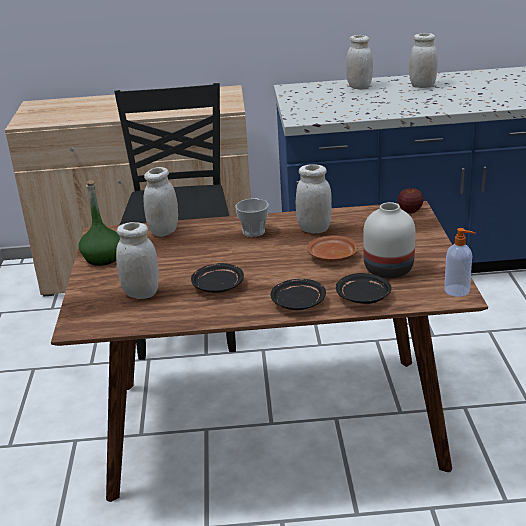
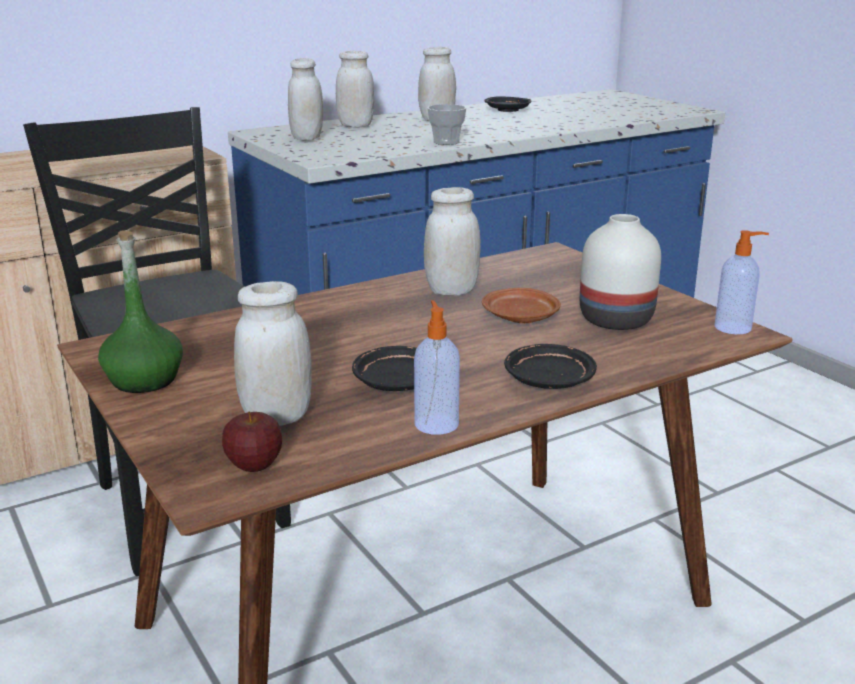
camera: 30 degrees left, 5 degrees down
(164, 231) = (216, 327): white jar -> white jar (307, 138)
(211, 315) = (436, 423): none -> soap dispenser
(253, 232) = (365, 306): cup -> cup (446, 142)
(363, 297) = (629, 357): black plate -> black plate (508, 110)
(410, 211) = (552, 254): apple -> apple (255, 466)

